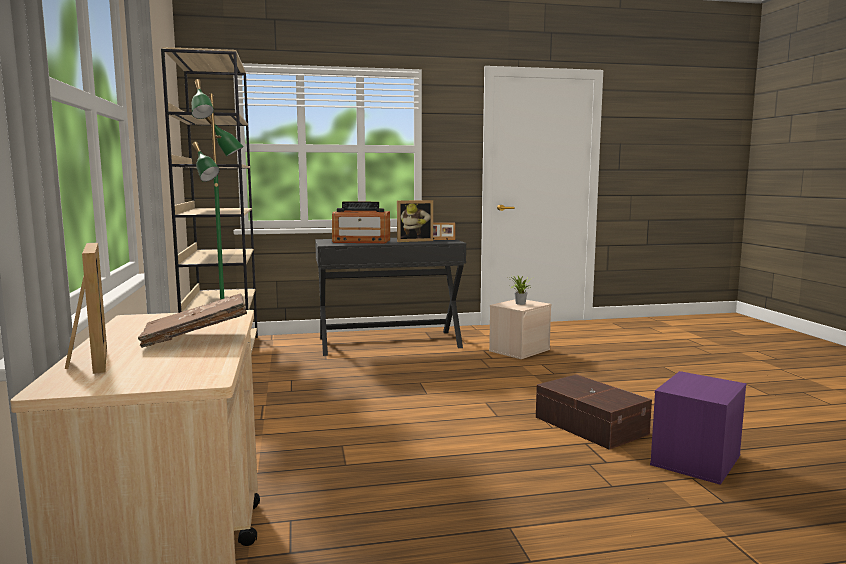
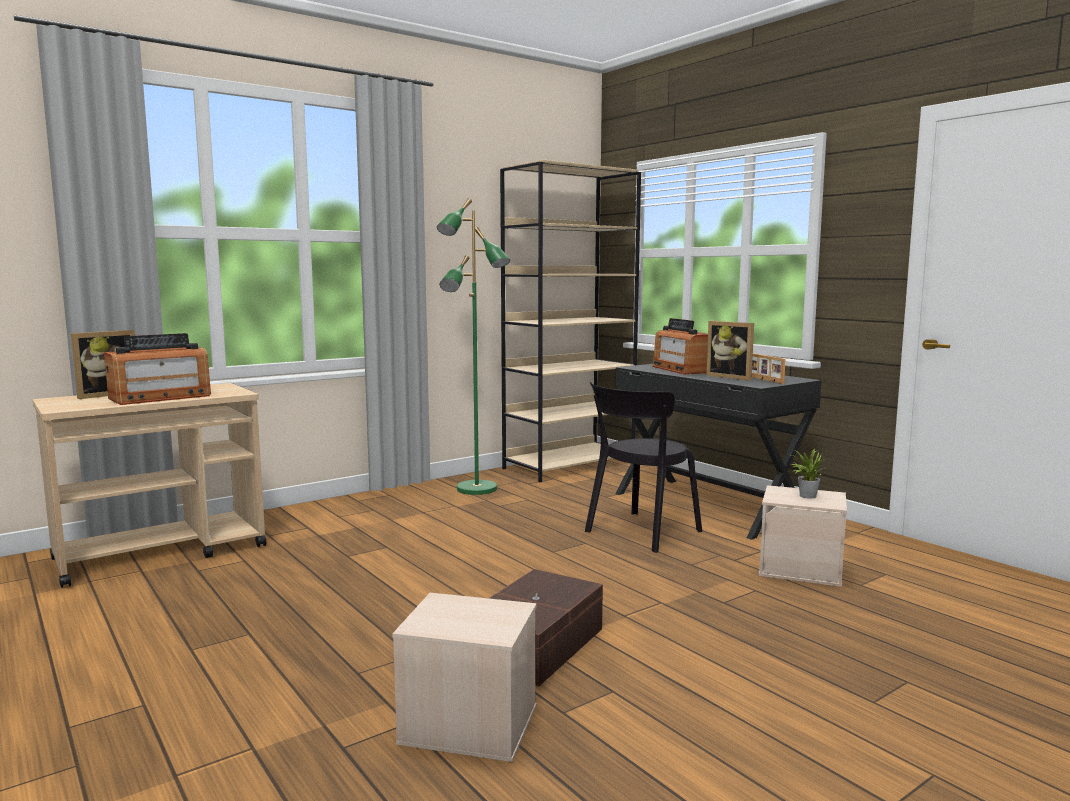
camera: 65 degrees right, 0 degrees up
(196, 338) = (160, 397): brown book -> radio
(418, 366) = (640, 533): none -> black chair
(696, 461) = (467, 725): purple storage box -> beige storage box

